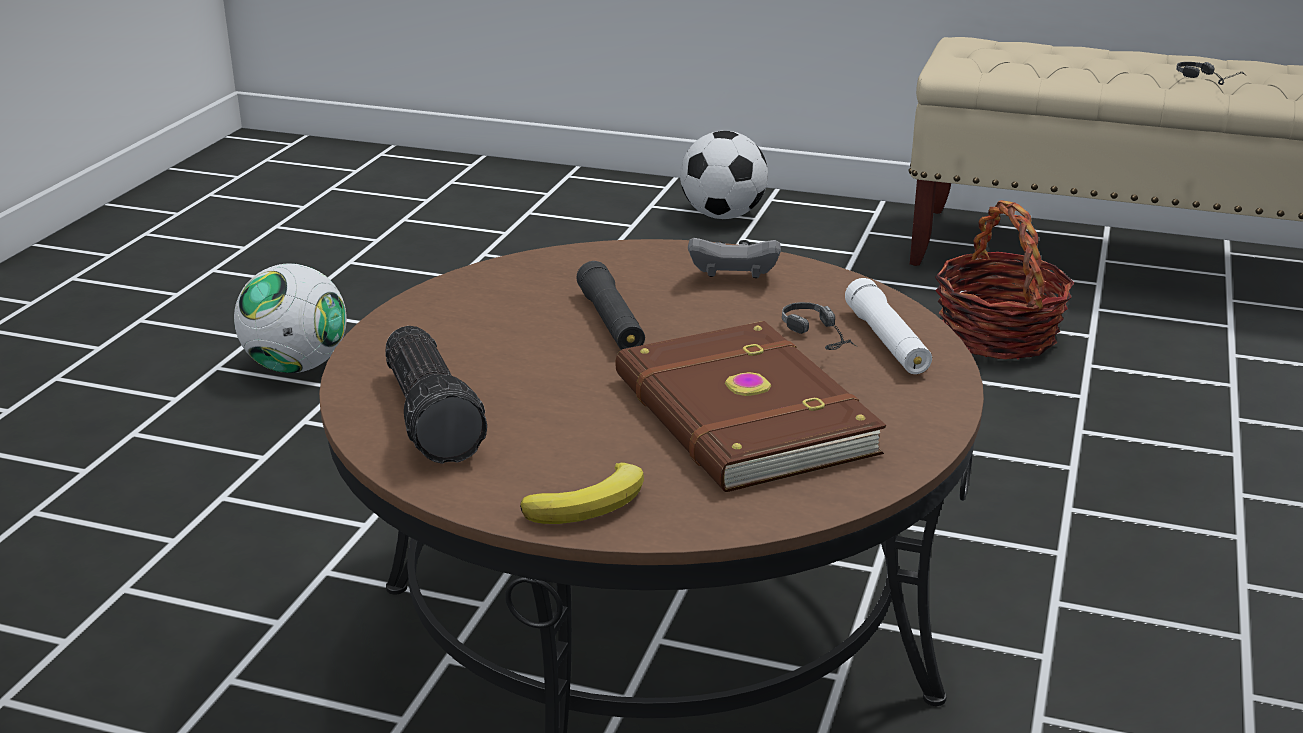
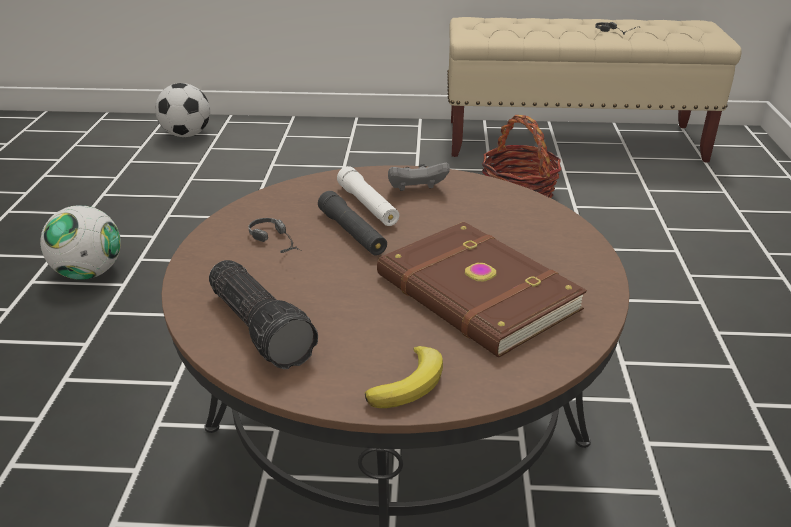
camera: 15 degrees left, 5 degrees up
(722, 216) = (331, 138): football -> football (186, 135)
(829, 342) = (502, 229): headphones -> headphones (283, 246)
(887, 341) = (537, 223): white flashlight -> white flashlight (368, 206)

